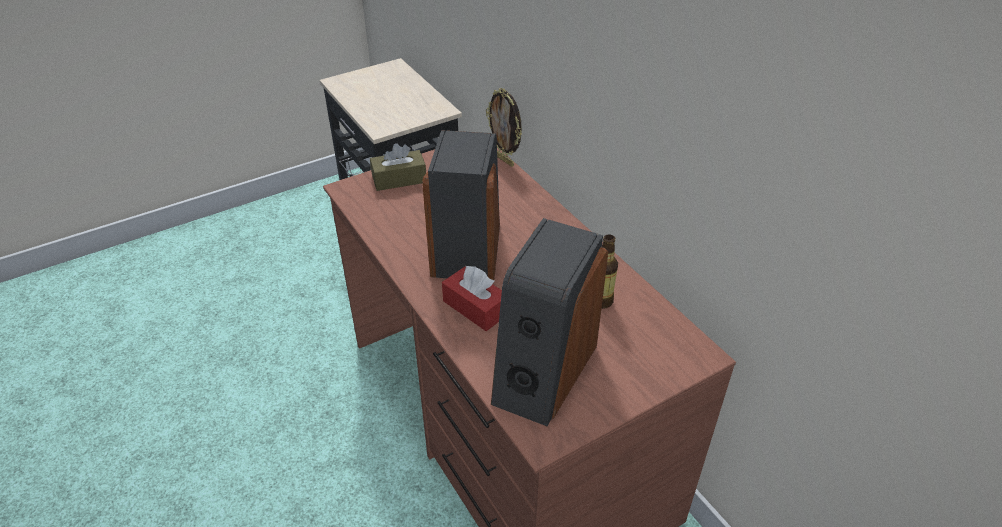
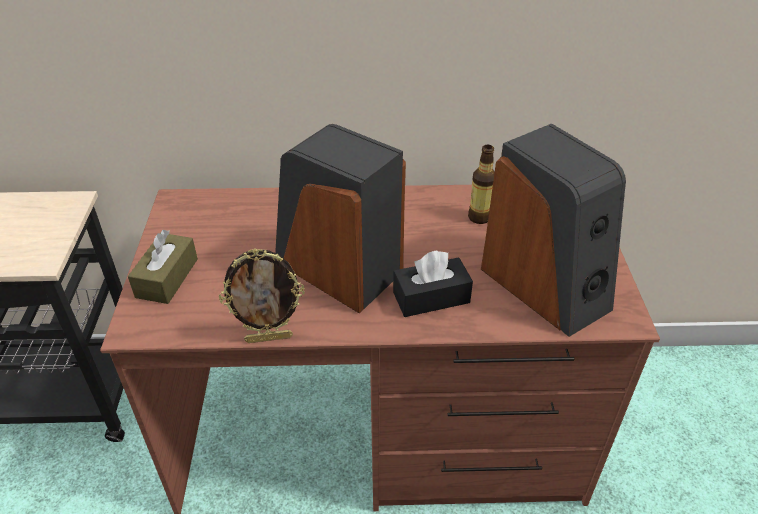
camera: 60 degrees left, 0 degrees up
(475, 307) = (431, 297): red tissue box -> black tissue box
(504, 160) = (222, 192): picture frame -> picture frame (269, 338)

